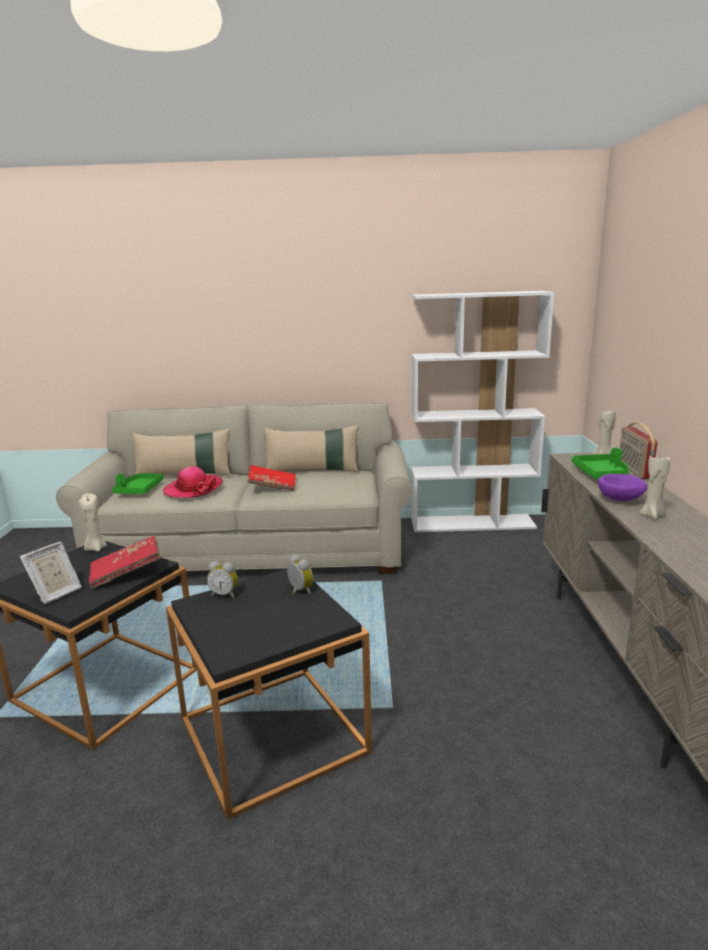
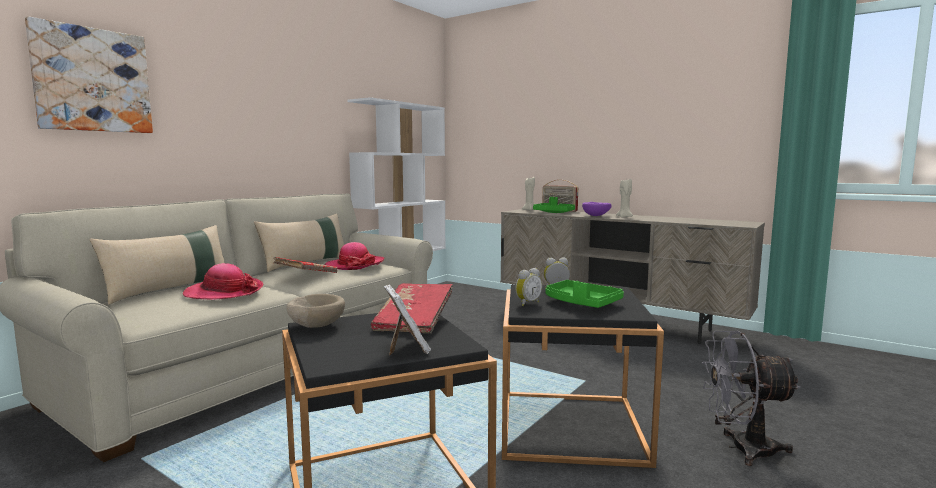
camera: 55 degrees left, 10 degrees down
(95, 548) = (316, 325): beige candle -> beige bowl
(139, 490) = (151, 307): green tray -> green tray (581, 303)
(165, 311) = (92, 80): none -> picture
(323, 885) = (741, 448): none -> grey fan
(331, 485) = (355, 265): none -> hat

